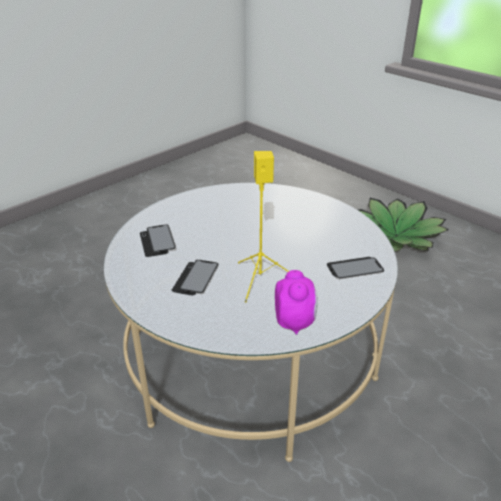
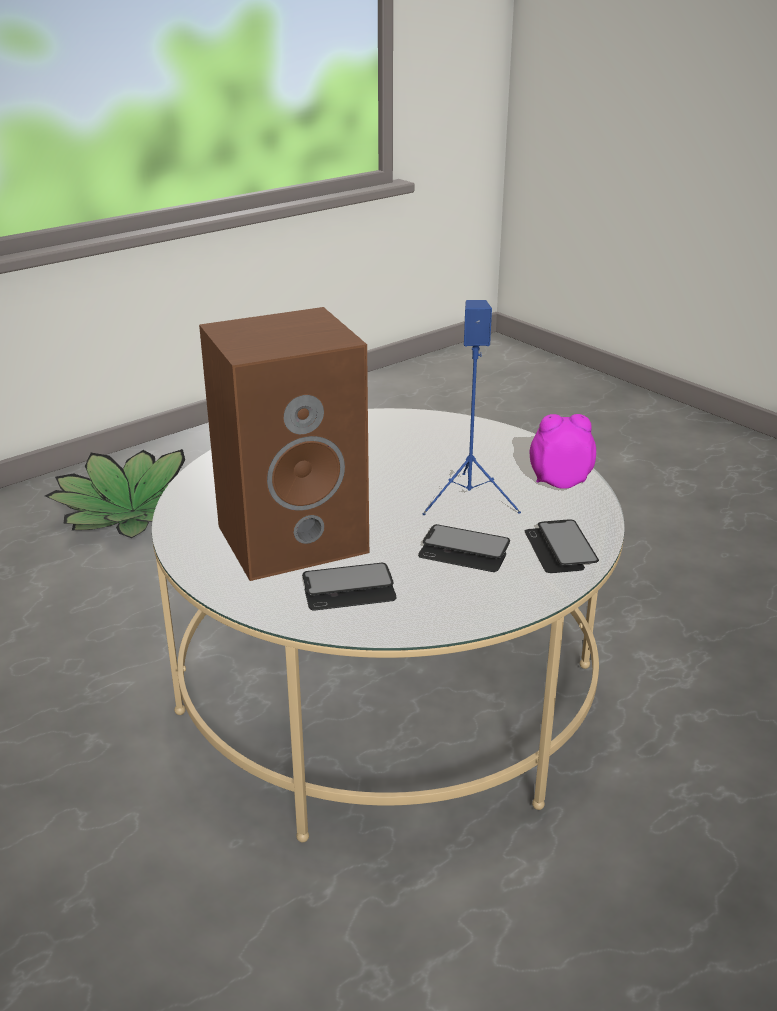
camera: 85 degrees left, 5 degrees down
(209, 222) = (294, 537): none -> brown speaker
(260, 280) = (470, 499): yellow speaker -> blue speaker
(354, 269) = (447, 435): phone -> phone (560, 549)

